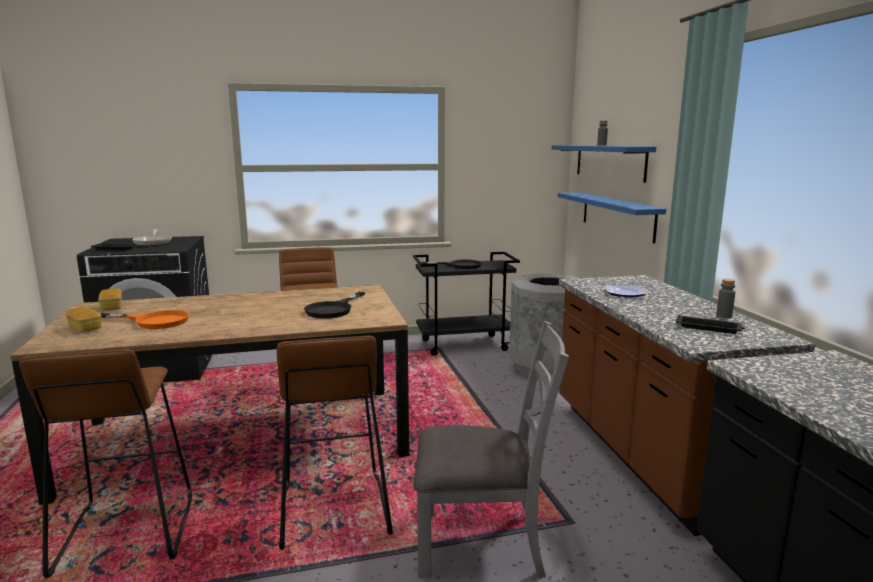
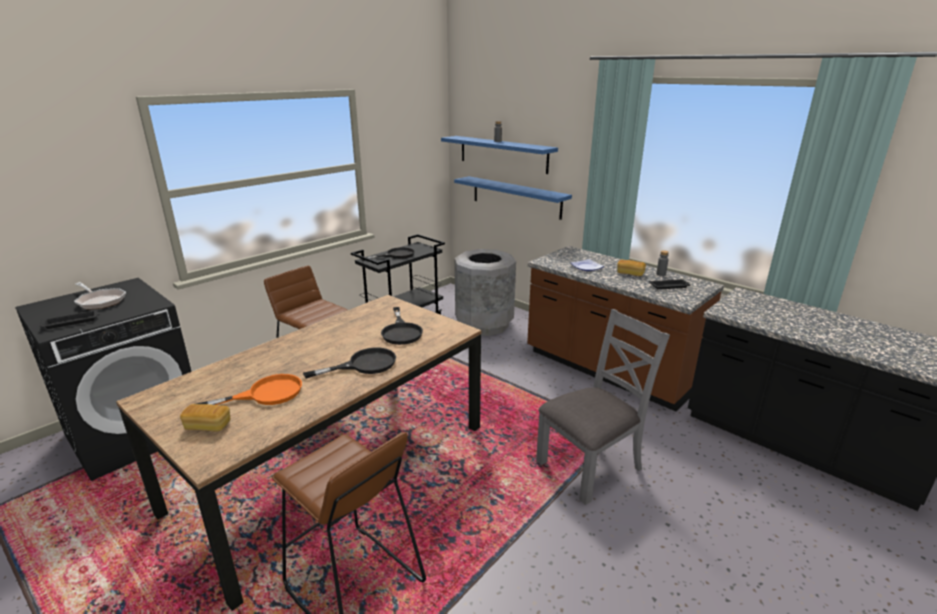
camera: 35 degrees left, 10 degrees up
(111, 307) = (177, 393): bread -> bread (630, 273)
(255, 322) = (364, 365): none -> black frying pan
(333, 511) = (482, 489): brown stool -> none

